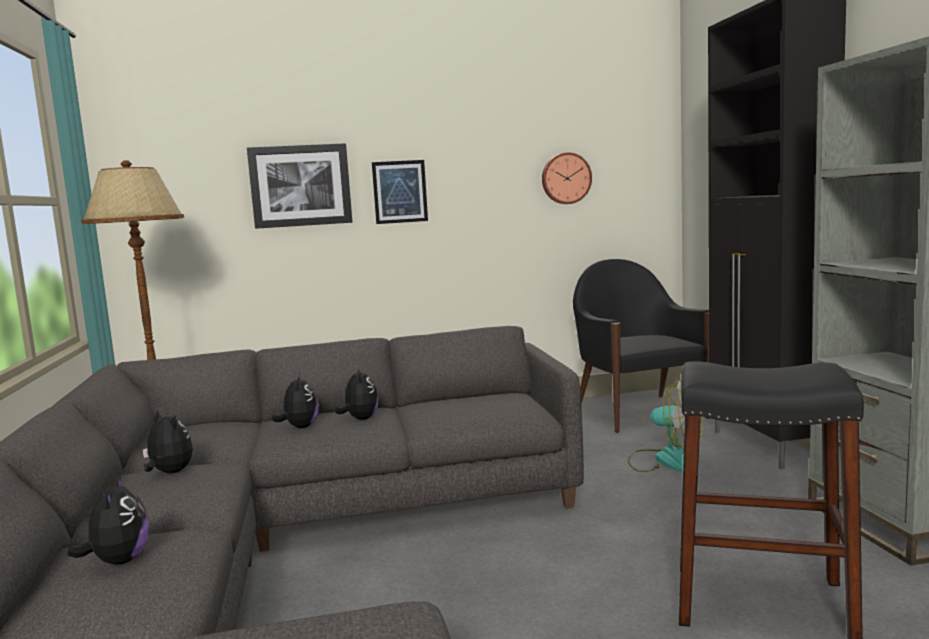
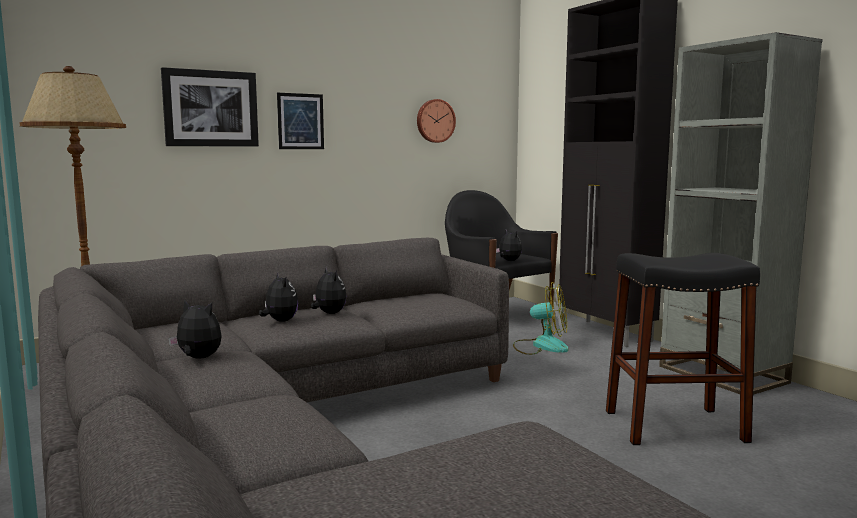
camera: 20 degrees left, 0 degrees up
(119, 561) = (246, 419): plush toy -> plush toy (508, 261)

